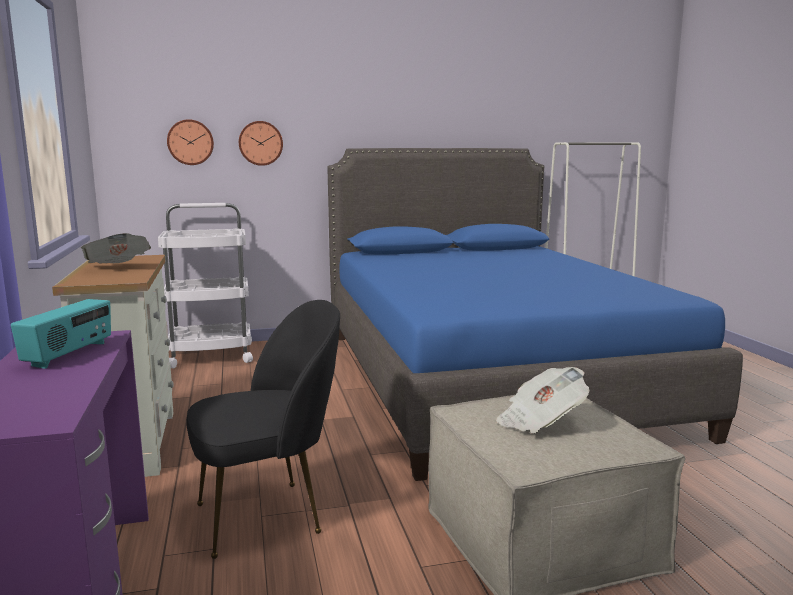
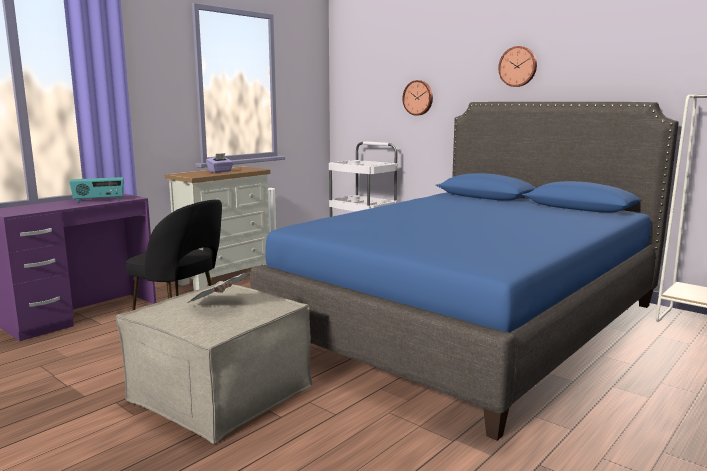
camera: 55 degrees right, 0 degrees up
(118, 268) = (220, 171): newspaper -> purple tissue box
(190, 142) = (377, 97): wall clock -> wall clock (518, 66)

